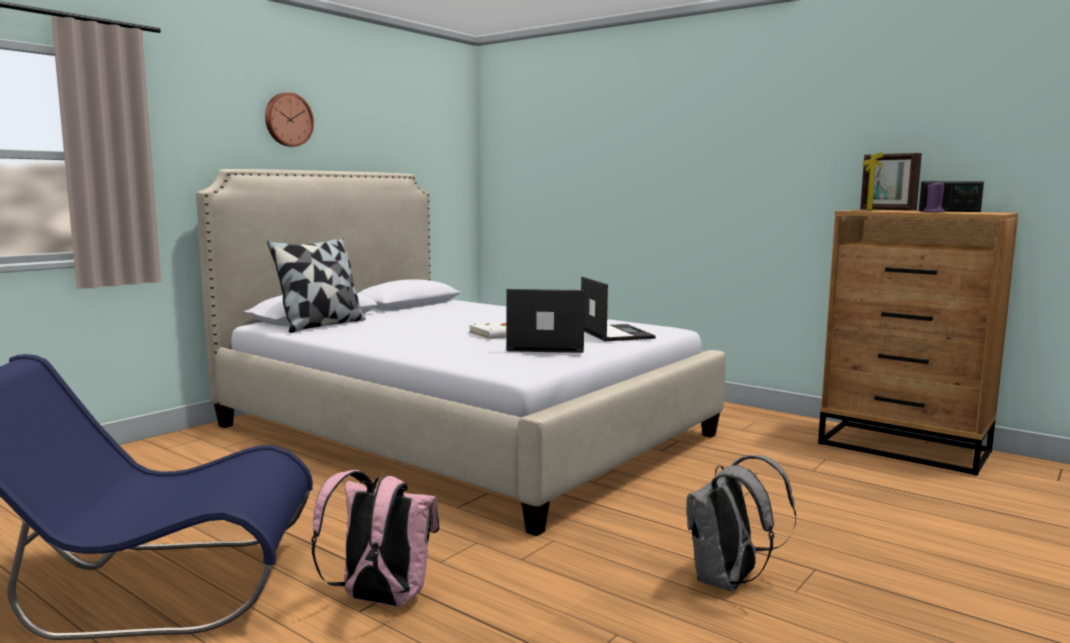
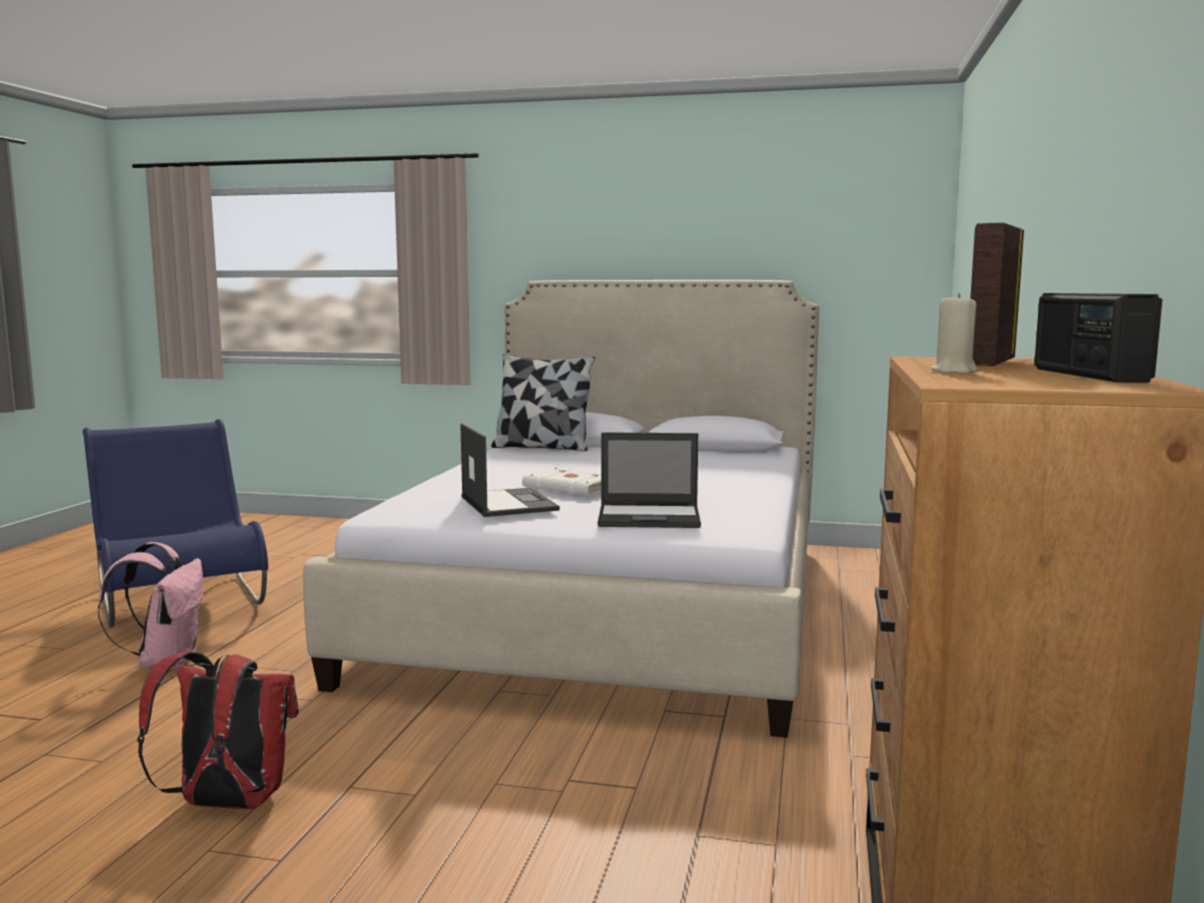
camera: 65 degrees right, 0 degrees up
(288, 119) = (626, 224): wall clock -> none
(615, 333) = (650, 517): laptop -> laptop turned 45 degrees clockwise
(728, 582) = (227, 804): grey backpack -> red backpack
(934, 212) = (954, 371): purple candle -> beige candle

